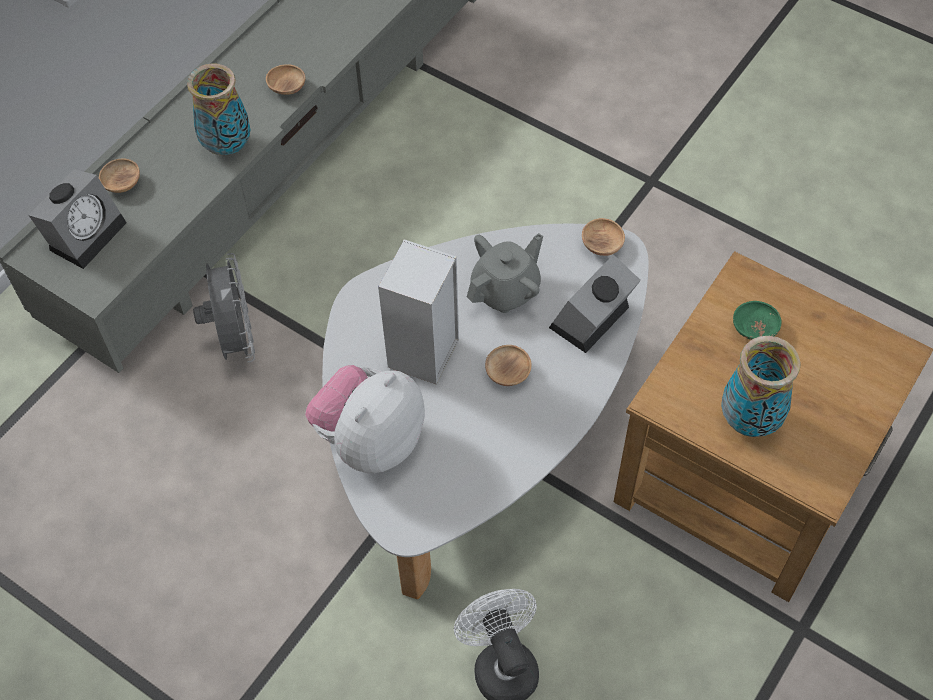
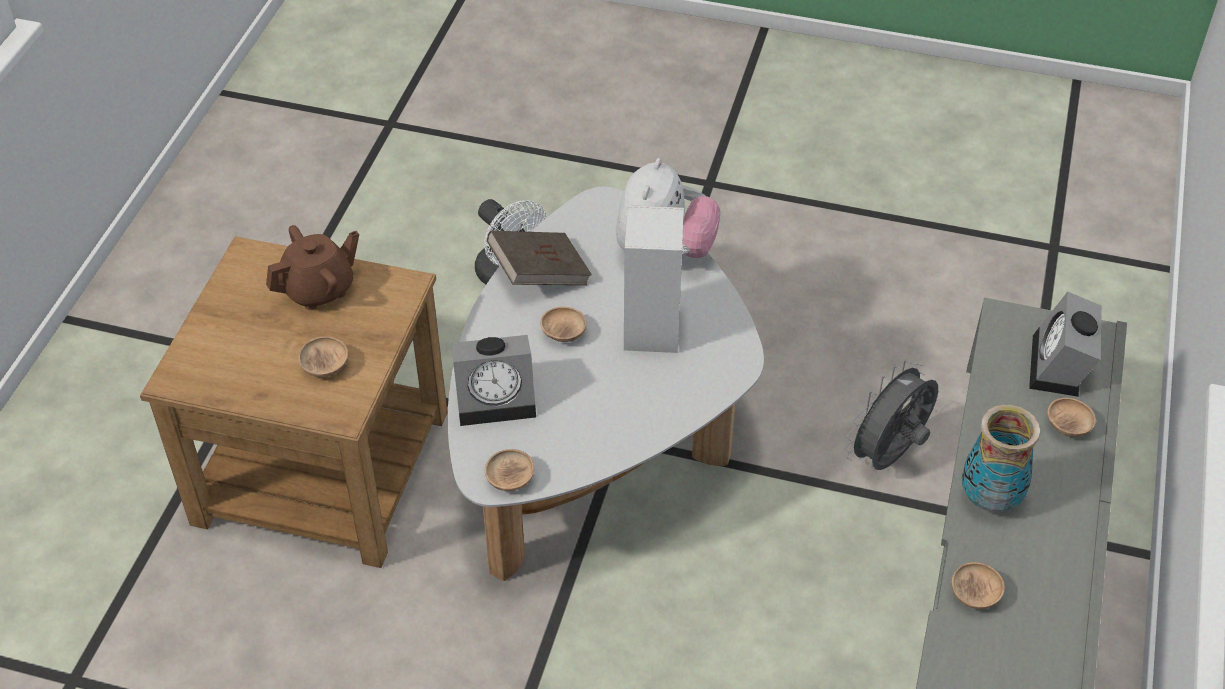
camera: 160 degrees right, 10 degrees down
(235, 339) = (889, 457): grey fan -> grey fan turned 75 degrees clockwise
(506, 290) = (596, 406): grey teapot -> none
(507, 450) = (539, 274): none -> brown book
(590, 321) = (498, 398): alarm clock -> alarm clock turned 60 degrees clockwise
(750, 419) = (319, 289): vase -> brown teapot
(754, 329) = (325, 366): green bowl -> brown bowl

